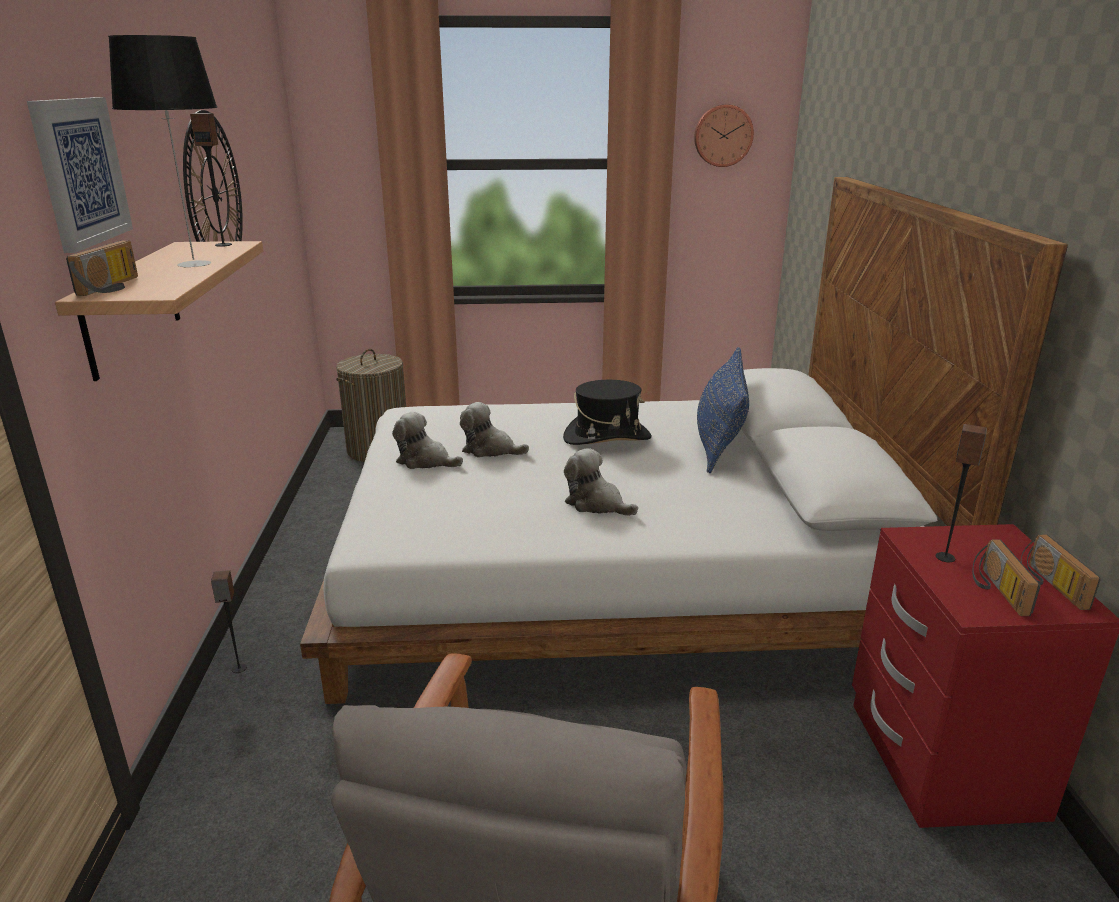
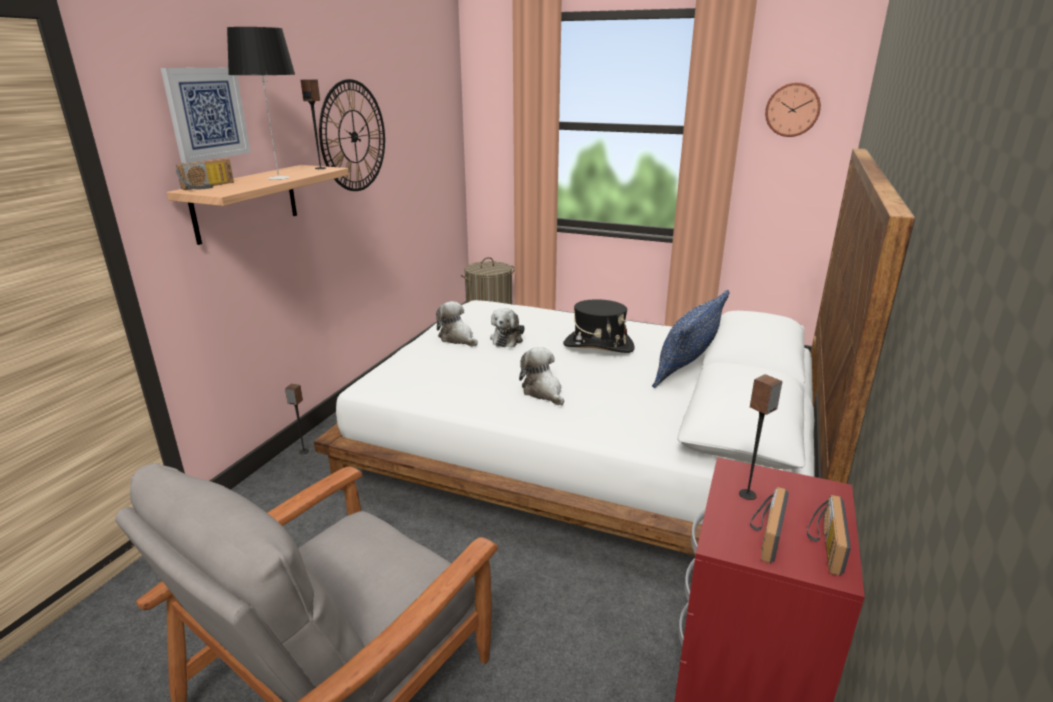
camera: 25 degrees right, 0 degrees up
(490, 449) = (507, 339): plush toy -> plush toy turned 120 degrees counterclockwise

